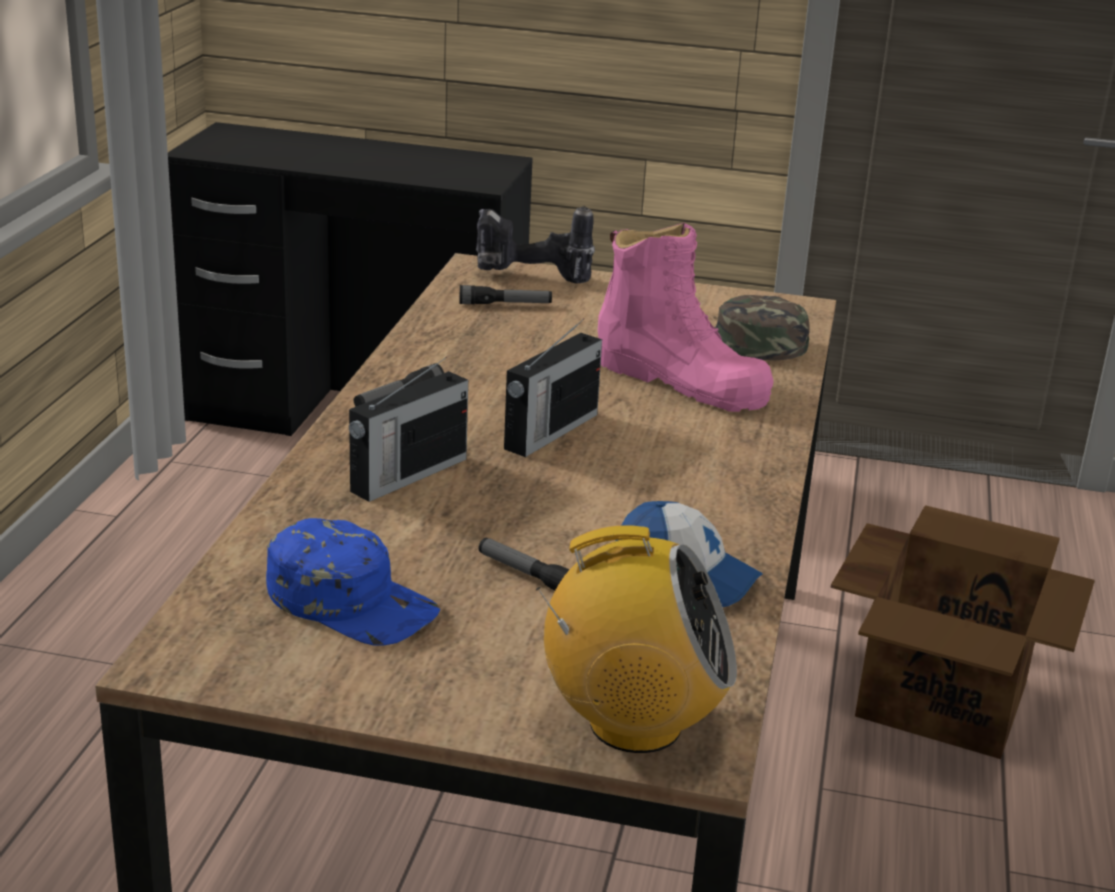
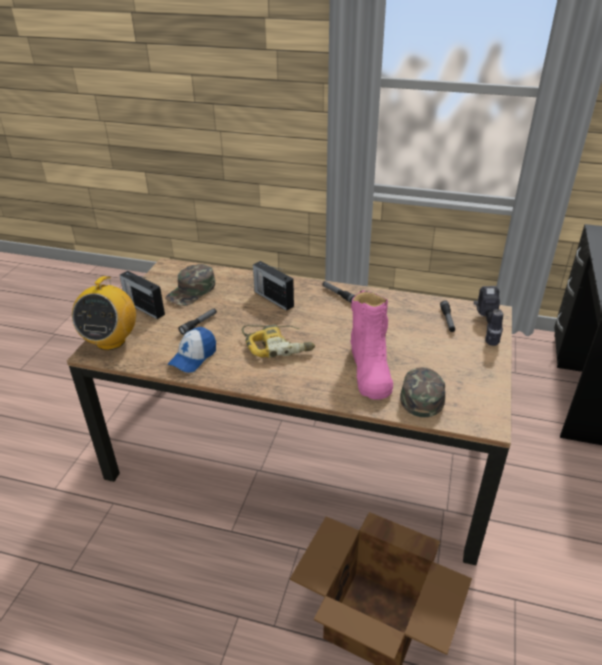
camera: 95 degrees right, 10 degrees up
(352, 601) = (192, 291): blue cap -> green cap
(549, 432) = (311, 330): radio -> radio (144, 307)
(617, 470) = (278, 345): none -> power drill
(681, 381) = (370, 369): pink boot -> pink boot turned 45 degrees counterclockwise

